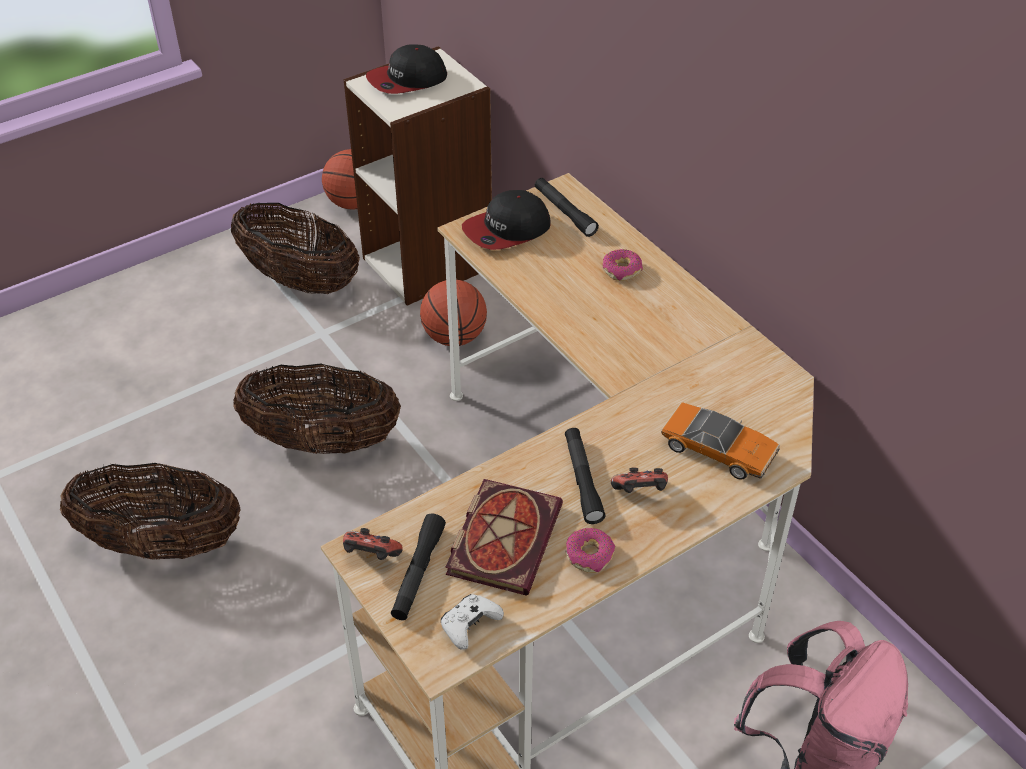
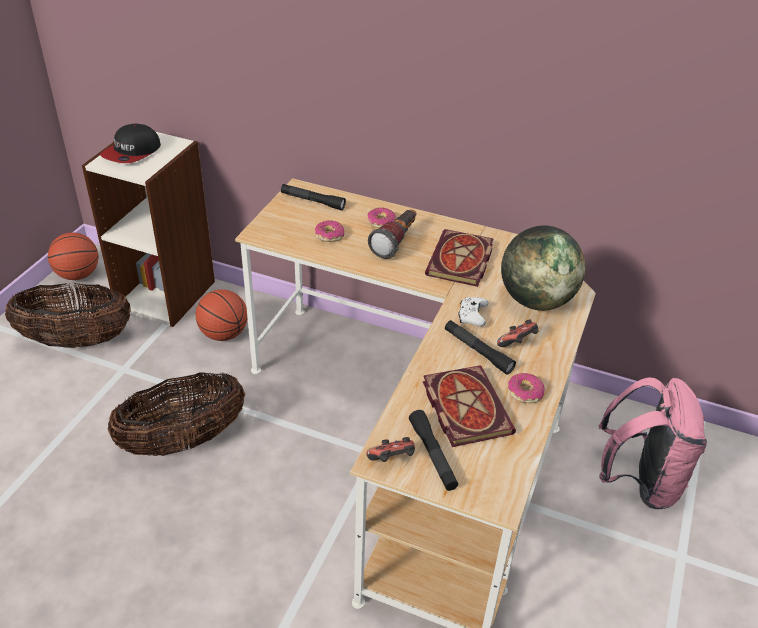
camera: 35 degrees left, 5 degrees down
(162, 544) = (112, 571): basket -> none
(469, 626) = (497, 471): white game controller -> white game controller (472, 316)
(507, 230) = (285, 224): cap -> none
(544, 264) = (329, 235): none -> donut
(615, 303) = (396, 242): none -> flashlight
(672, 360) = (461, 262): none -> book
(718, 450) = (535, 300): toy car -> globe

